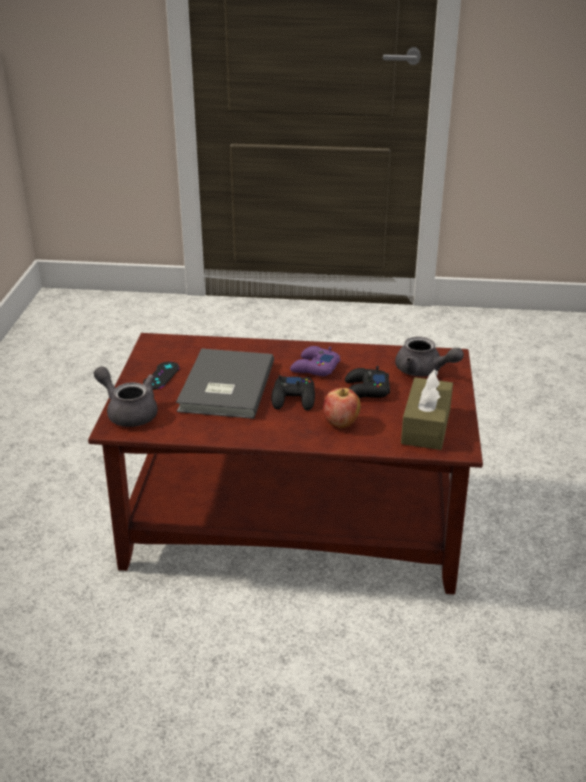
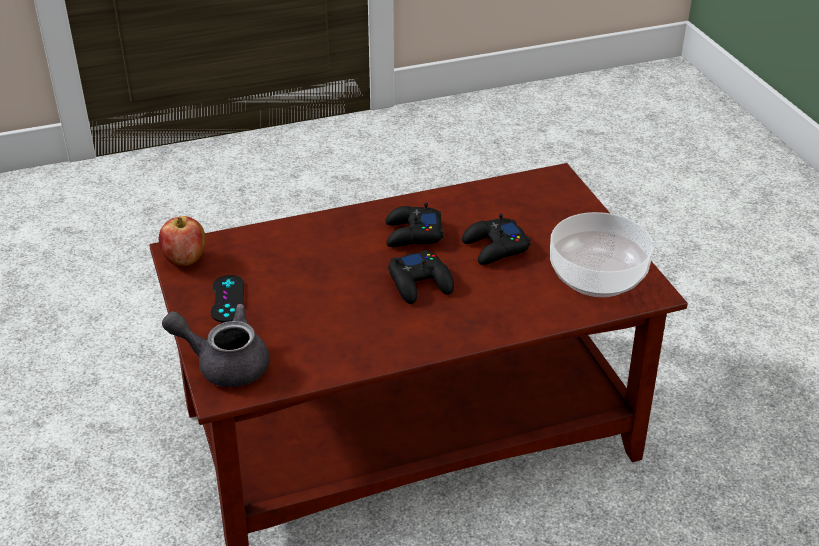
camera: 25 degrees left, 5 degrees up
(223, 387) = (321, 292): grey book -> none
(314, 367) = (412, 234): purple game controller -> black game controller
(340, 423) = (500, 300): apple -> apple (185, 260)
(423, 371) = (541, 204): grey teapot -> none
(426, 426) = (596, 275): brown tissue box -> bowl

